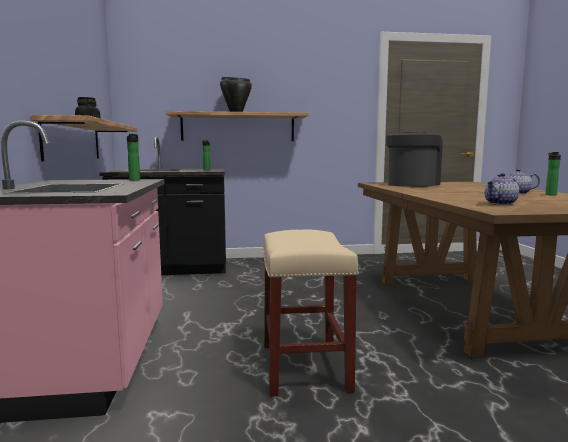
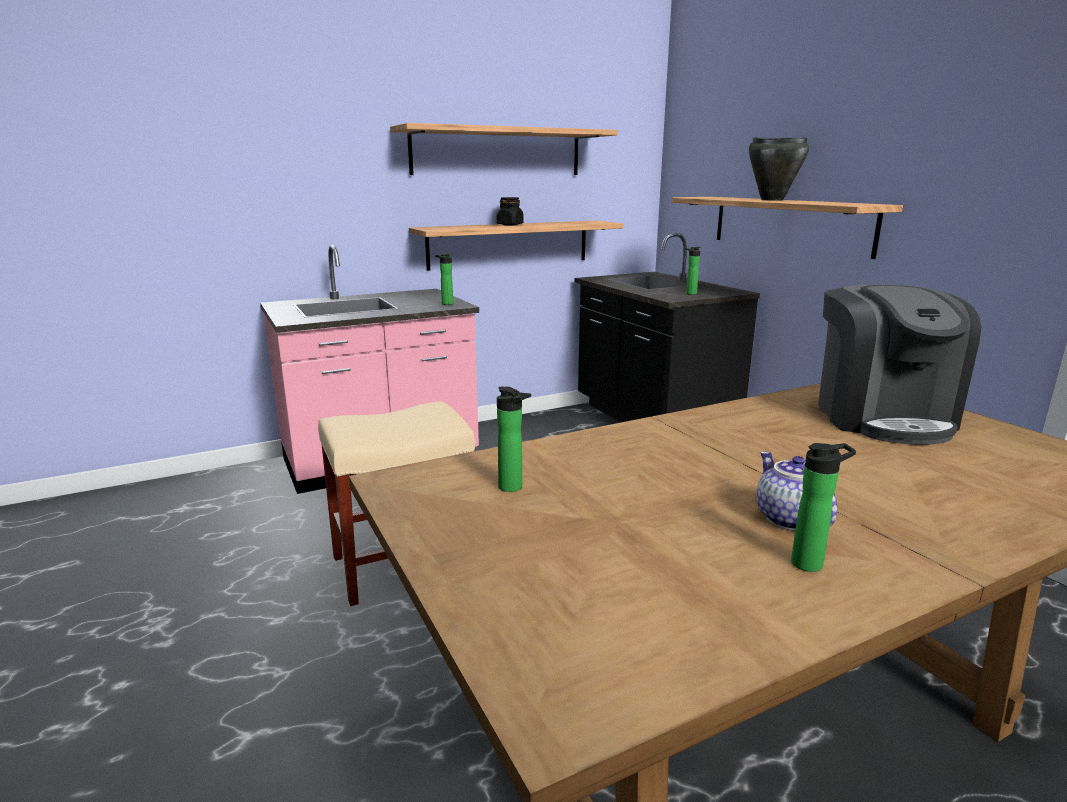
camera: 70 degrees right, 10 degrees up
(63, 57) = (497, 152): none -> shelf
(412, 184) = (882, 417): coffee machine -> coffee machine turned 75 degrees clockwise
(501, 203) = (513, 488): teapot -> bottle

